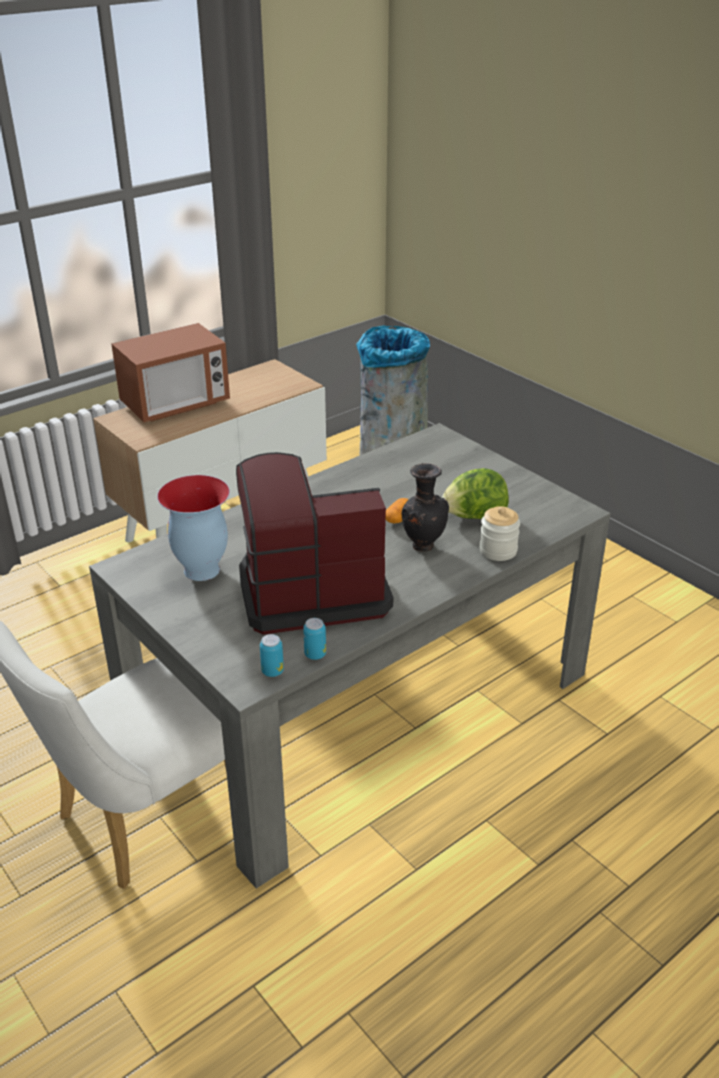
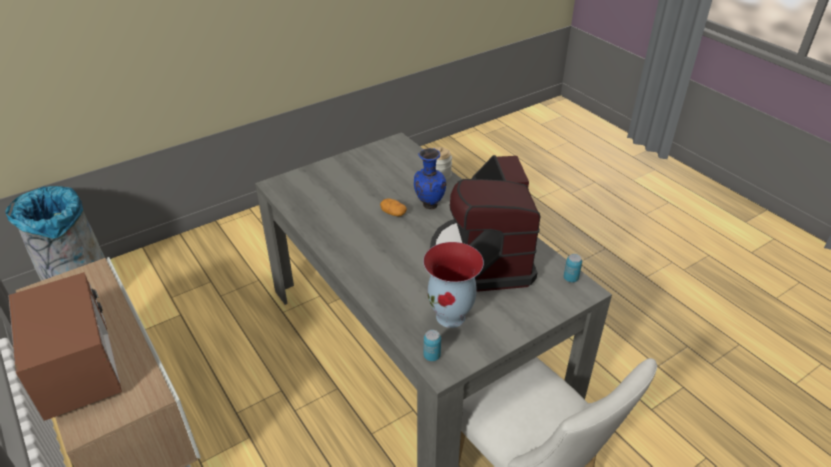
camera: 85 degrees left, 5 degrees up
(315, 654) = (551, 259): can -> can (432, 356)
(423, 545) = (429, 205): black vase -> blue vase
(474, 516) = (396, 181): lettuce -> none

